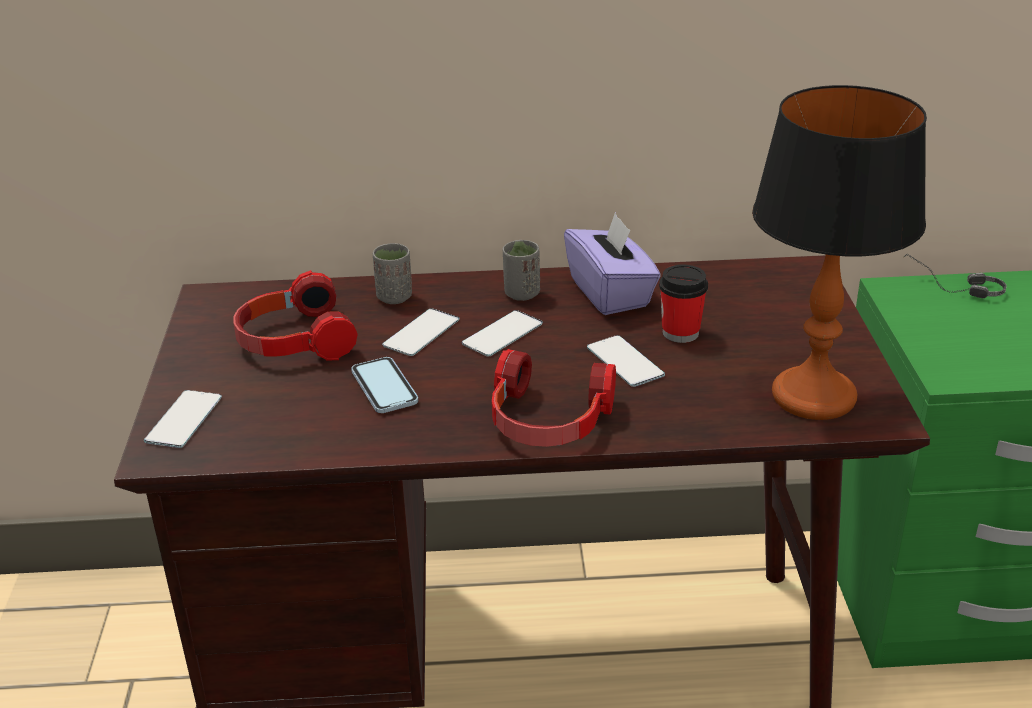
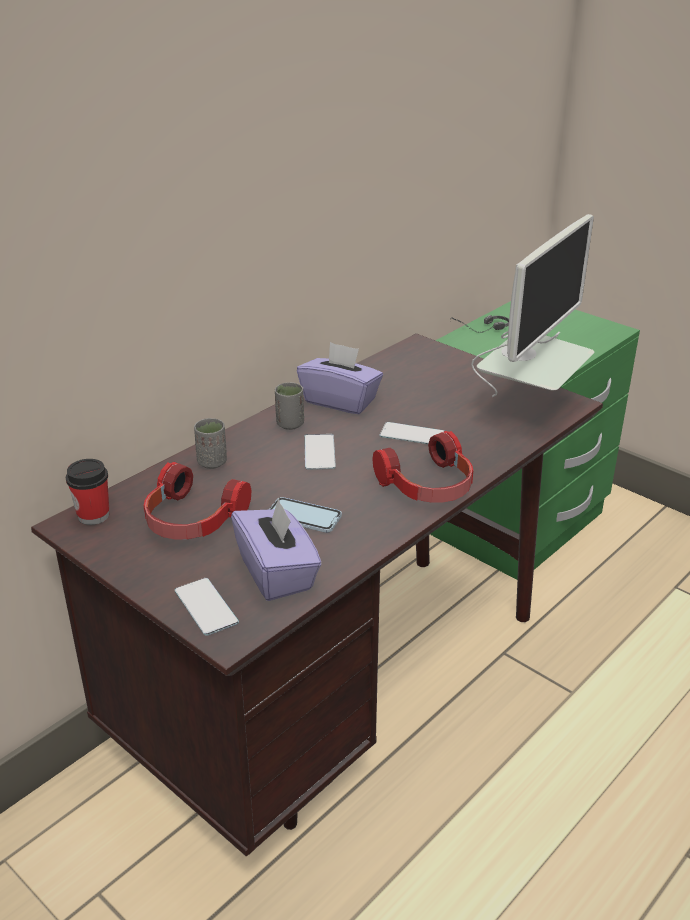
camera: 45 degrees left, 0 degrees up
(279, 424) = (277, 573): none -> purple tissue box
(421, 333) = (269, 475): phone -> none
(680, 333) = (414, 406): cup -> cup (93, 515)
(814, 396) = (527, 407): table lamp -> monitor

